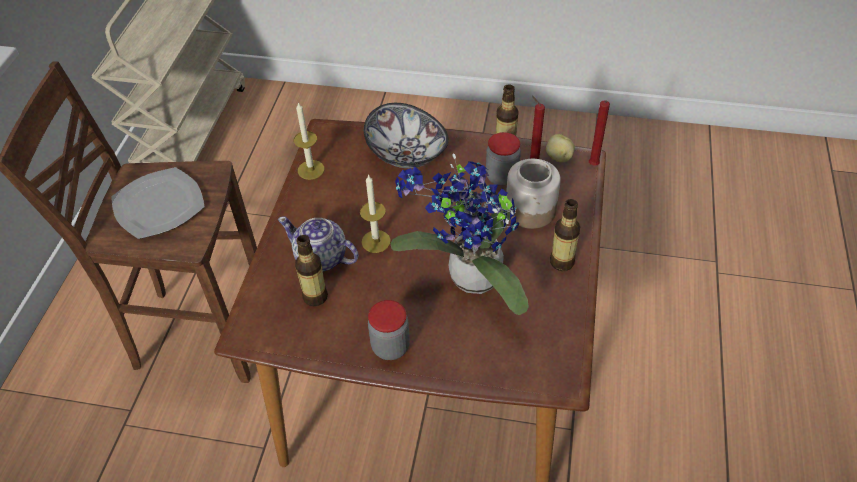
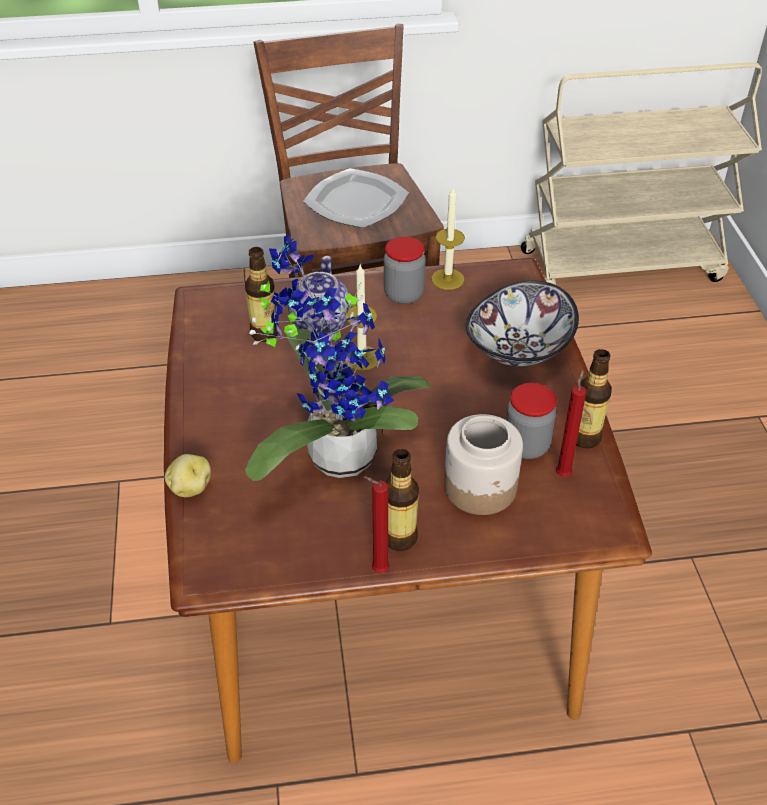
camera: 70 degrees right, 5 degrees down
(390, 347) = (214, 407): jar -> jar (403, 294)
(558, 158) = (599, 499): potato -> potato (190, 487)
(593, 166) = (605, 542): red candle -> red candle (377, 570)

